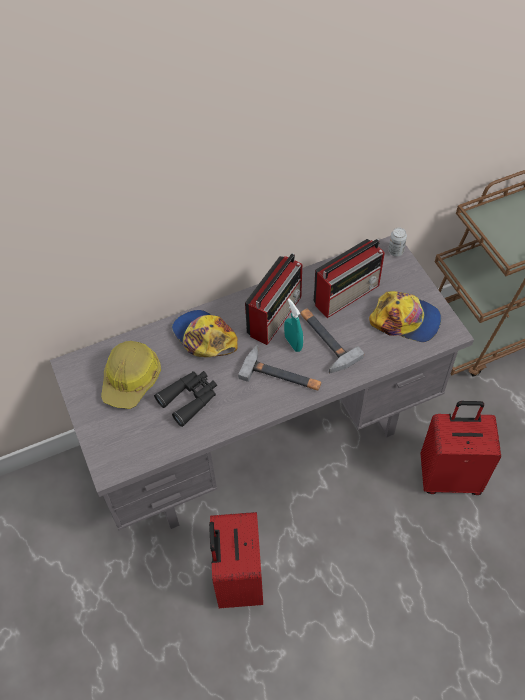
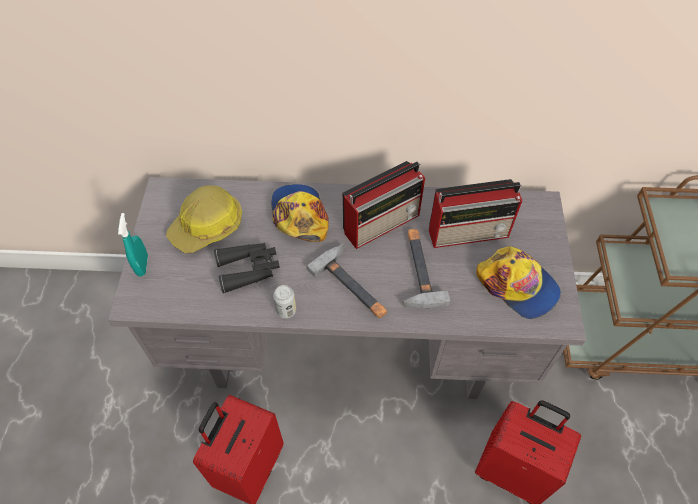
camera: 25 degrees right, 0 degrees up
(293, 343) = (383, 259): turquoise spray bottle -> turquoise spray bottle (142, 265)
(395, 251) = (547, 209): can -> can (286, 310)

